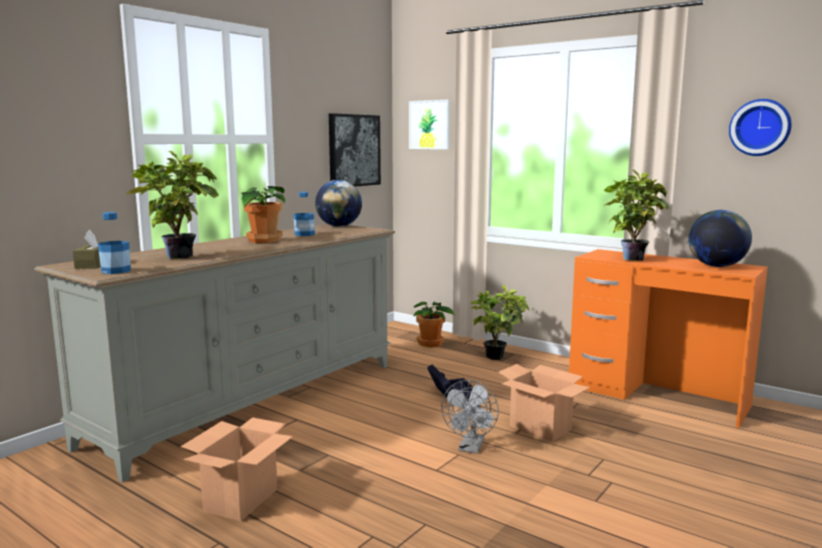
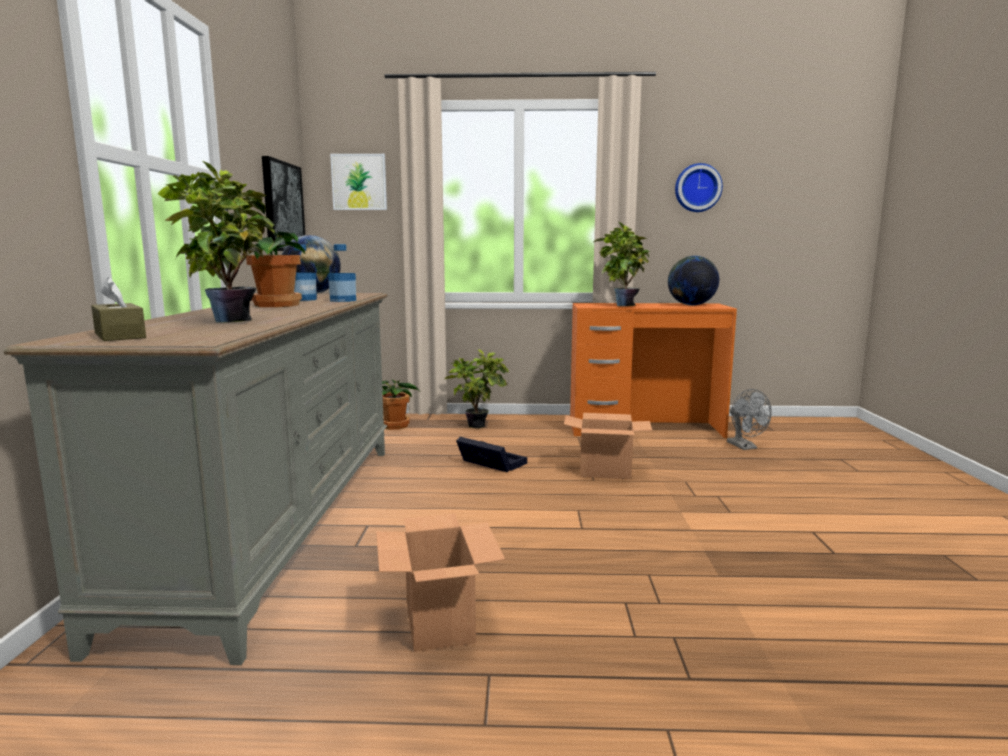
camera: 35 degrees left, 0 degrees up
(116, 271) = (196, 337): bottle -> bottle (343, 300)
(470, 448) = (579, 502): grey fan -> grey fan (745, 447)

